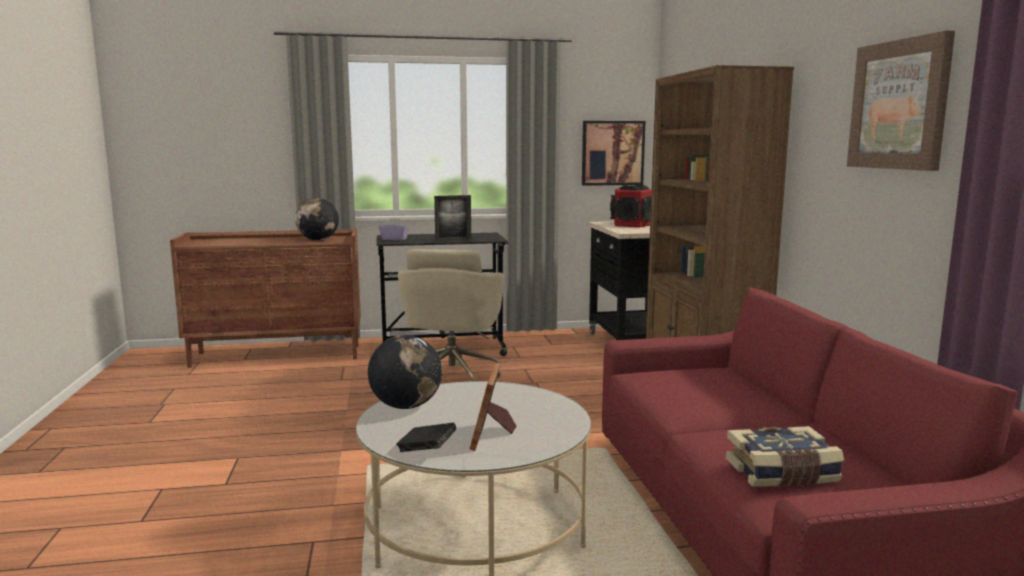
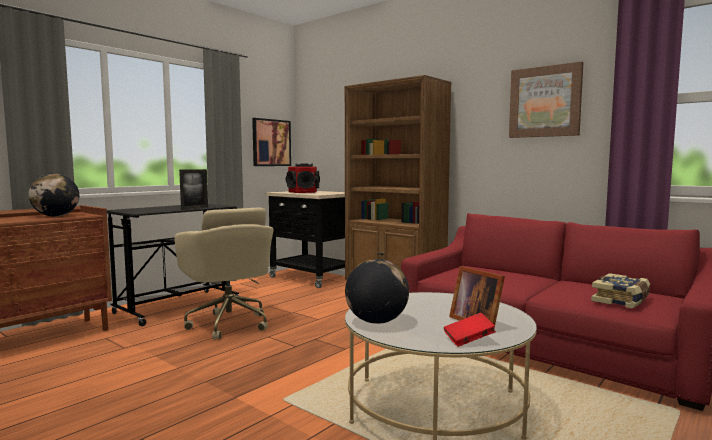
camera: 40 degrees left, 5 degrees down
(394, 239) = (136, 211): purple tissue box -> none
(426, 450) = (469, 340): black book -> red book

